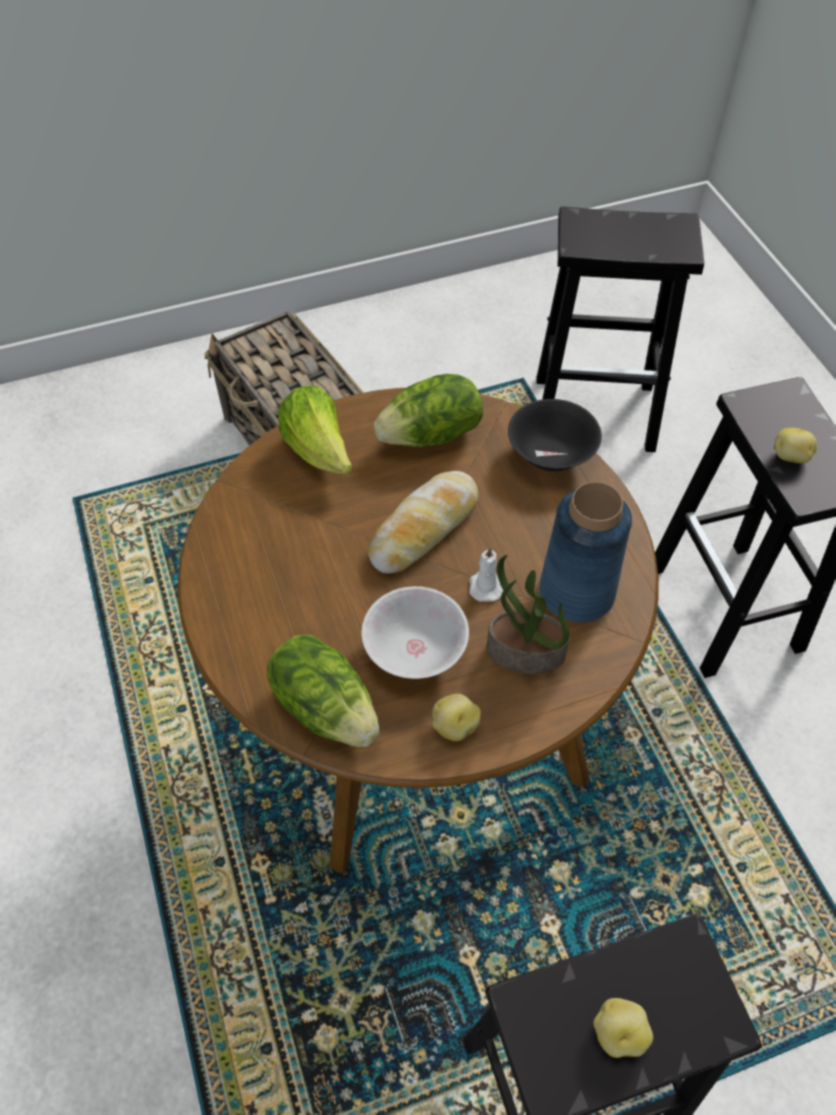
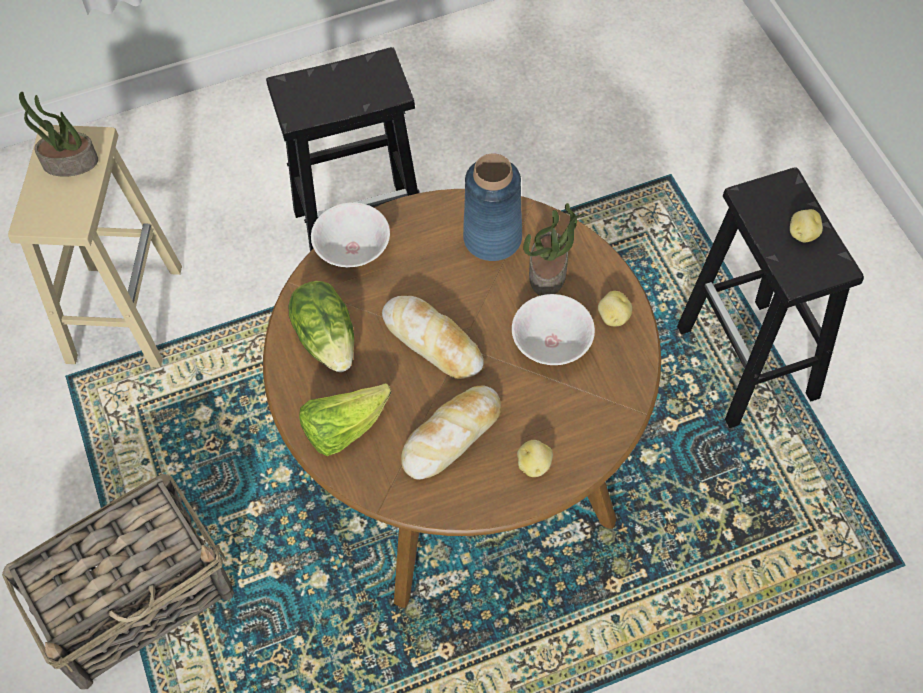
camera: 90 degrees left, 5 degrees up
(298, 545) = (452, 436): none -> bread
(326, 706) = (605, 402): lettuce -> none
(486, 585) = (488, 297): white candle -> none
(550, 455) = (352, 251): black bowl -> white bowl
(596, 413) = (125, 312): black stool -> beige stool
(651, 237) = (69, 163): none -> potted plant
(791, 457) = (353, 96): potato -> potato (534, 464)

